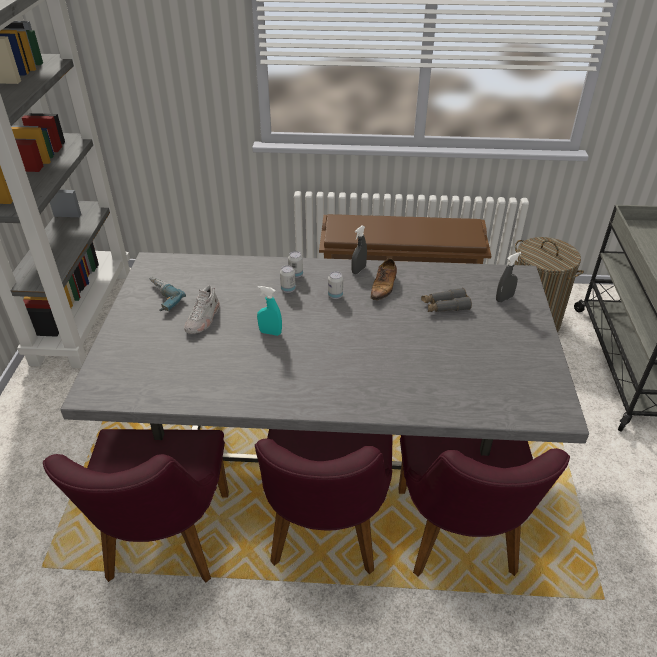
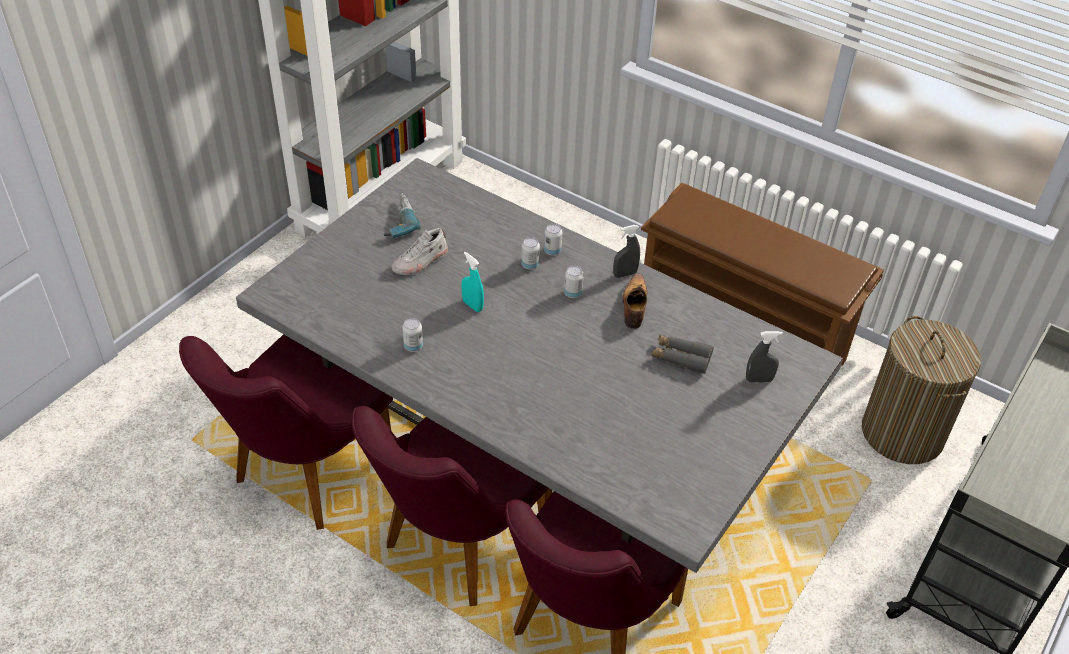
camera: 30 degrees right, 5 degrees up
(250, 380) = (413, 346): none -> can
(383, 287) = (634, 306): shoe -> shoe turned 135 degrees clockwise

